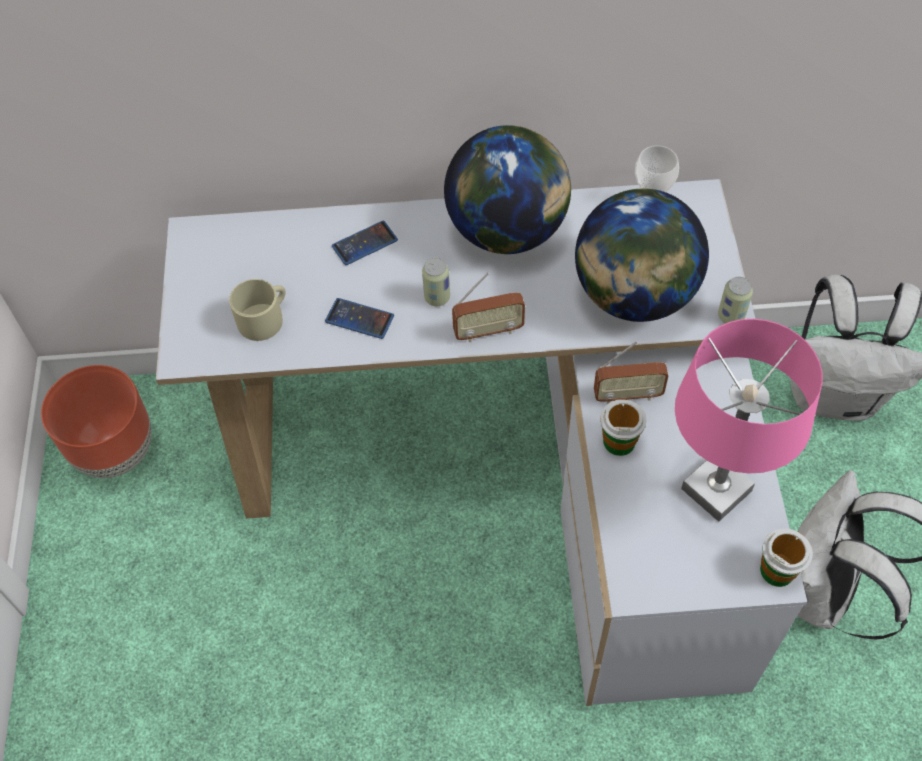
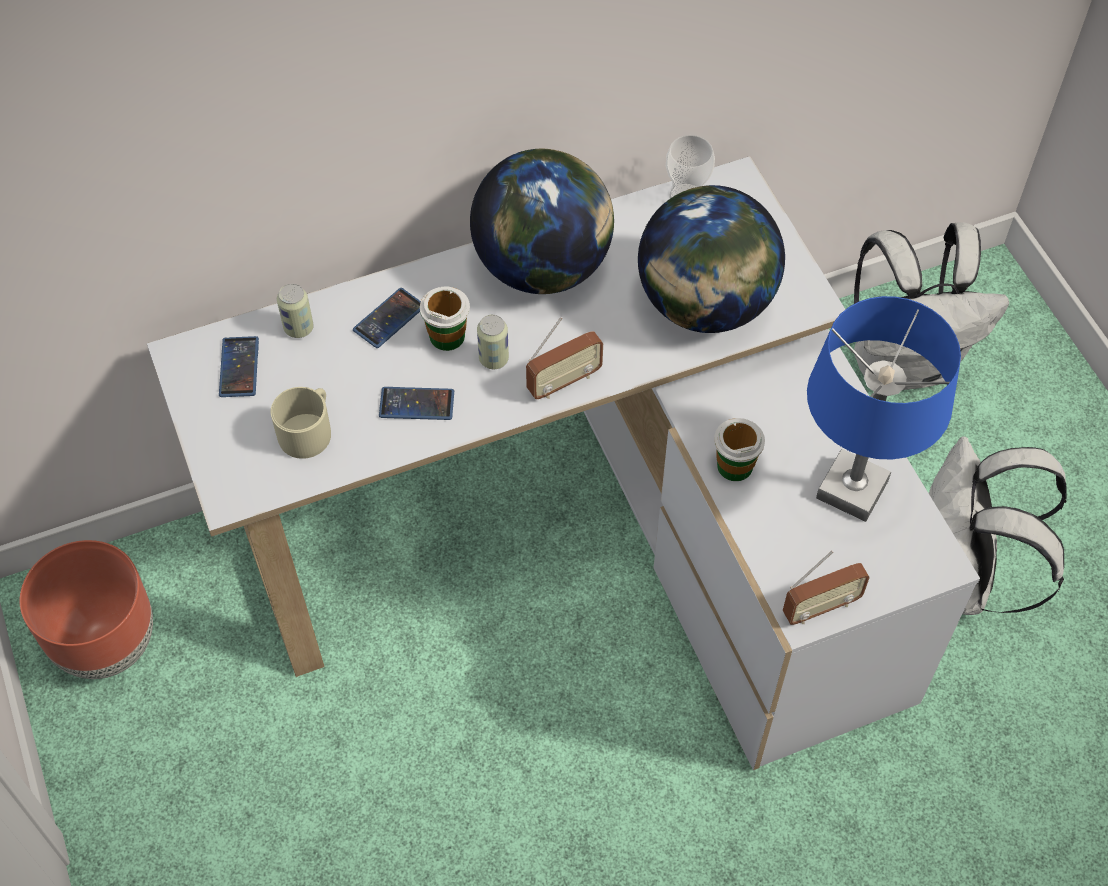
camera: 20 degrees left, 0 degrees up
(231, 254) = (239, 367): none -> phone
(627, 395) = (726, 414): radio -> radio (820, 607)
(715, 489) = (851, 489): pink table lamp -> blue table lamp
(731, 316) = (813, 302): can -> can (298, 328)
(777, 570) = (940, 555): cup -> cup (447, 336)

